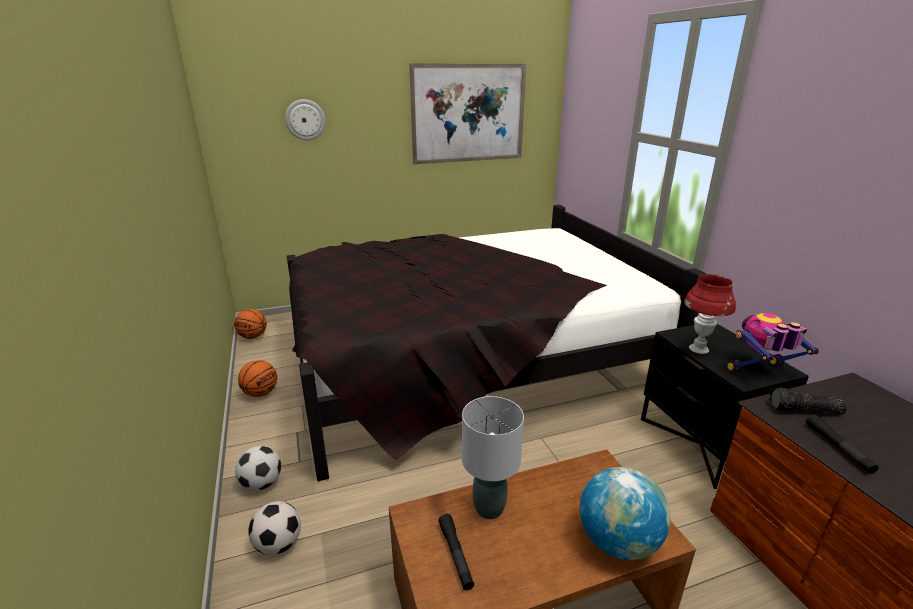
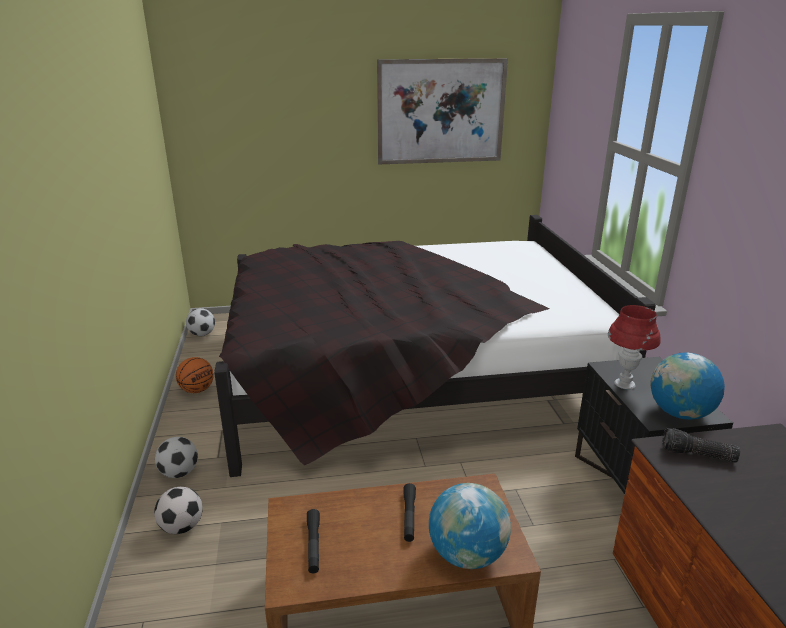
camera: 10 degrees right, 0 degrees up
(253, 337) = (202, 334): basketball -> football
(305, 120) = (267, 117): wall clock -> none
(489, 508) = (359, 511): grey table lamp -> none
(760, 372) = (679, 413): toy robot -> globe
(838, 448) = (709, 493): black flashlight -> black flashlight (409, 516)

